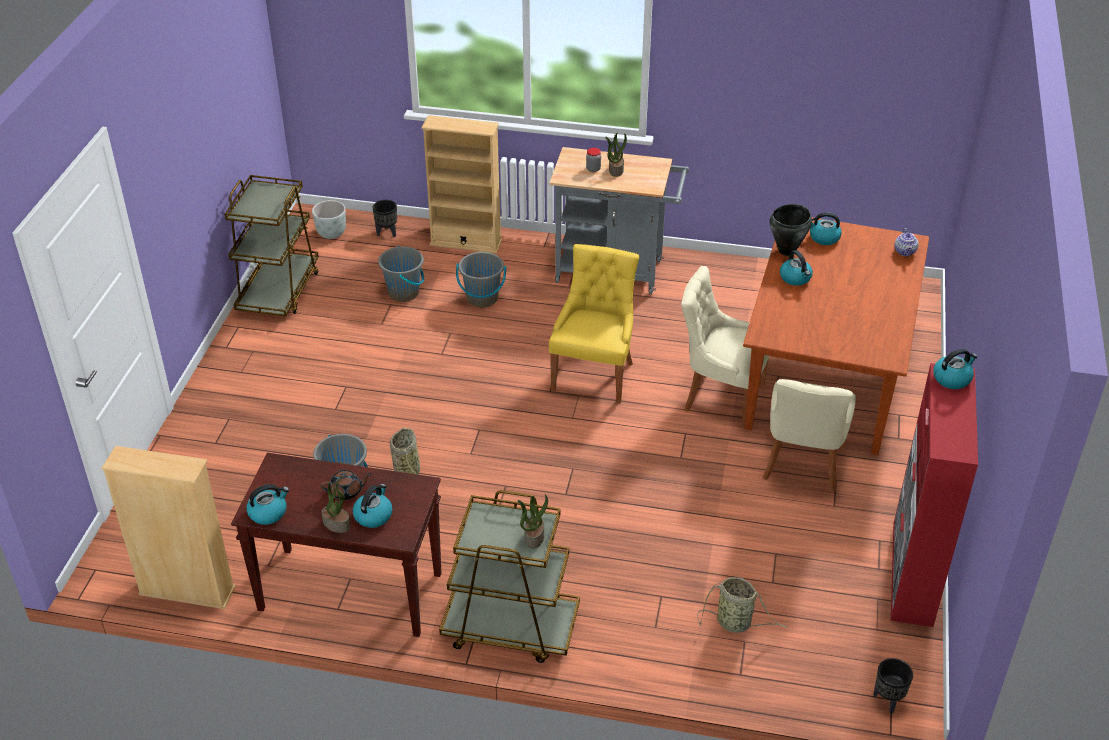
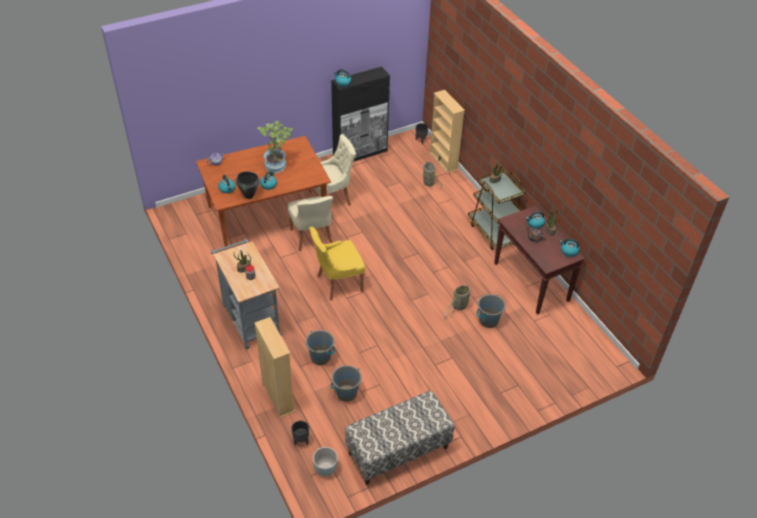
camera: 130 degrees left, 5 degrees up
(187, 591) = (588, 329): beige bookcase -> beige bookcase (443, 161)
(279, 291) = (398, 451): brown cart -> bench
(843, 308) = (277, 164): none -> potted plant
(912, 574) = (360, 153): red cabinet -> black cabinet

